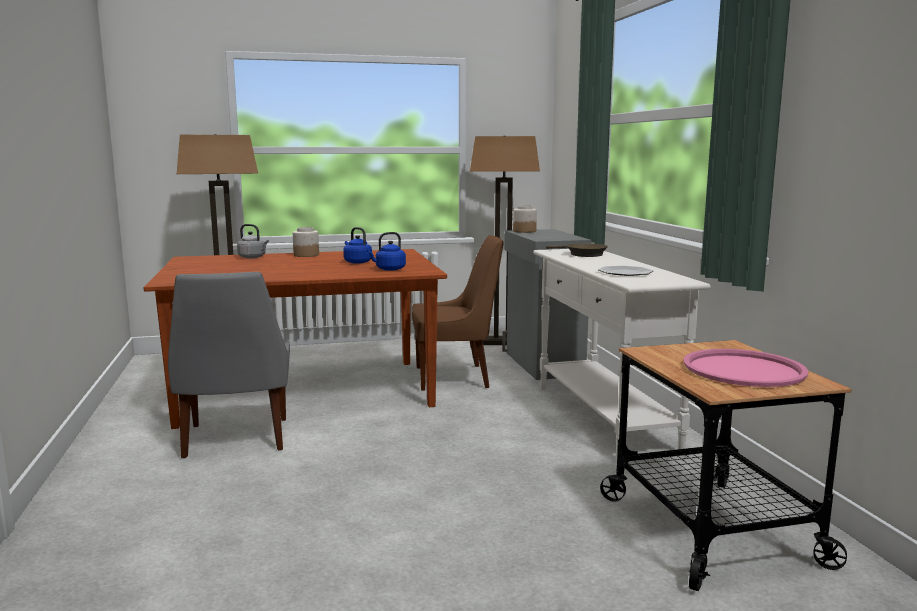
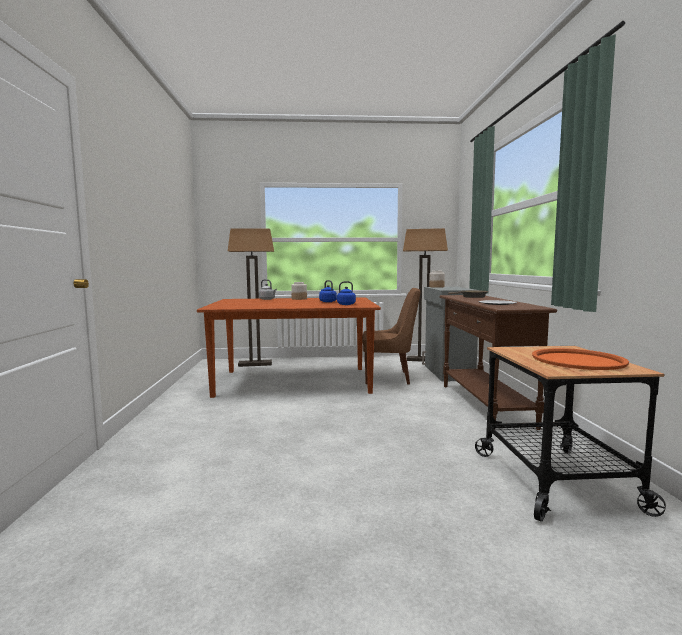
camera: 10 degrees right, 5 degrees down
(236, 439) = (245, 405): grey chair -> none
(603, 417) = (484, 405): white console table -> brown console table
(744, 369) = (578, 360): pink tray -> orange tray

